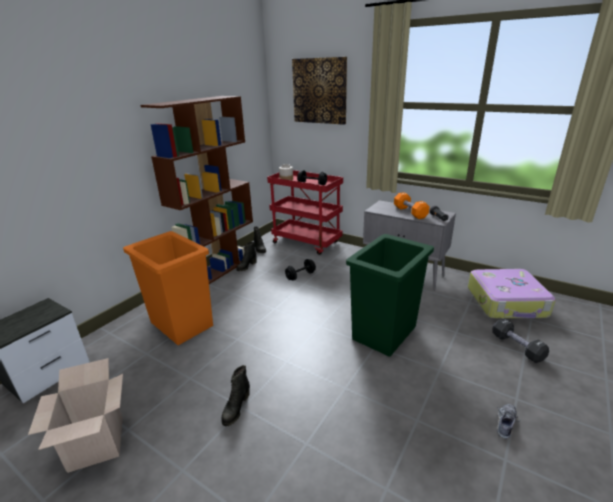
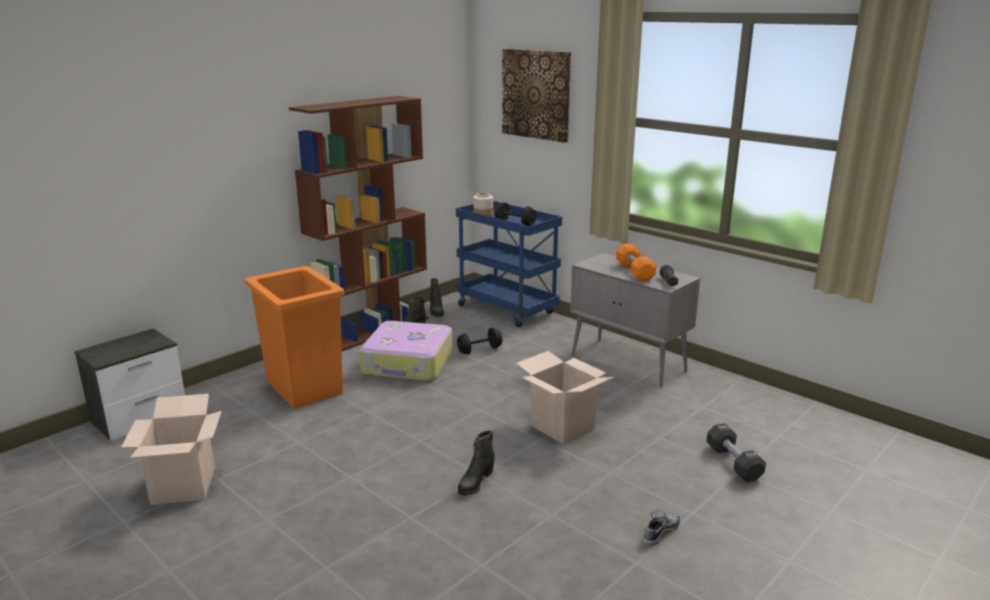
camera: 10 degrees right, 5 degrees down
(236, 409) = (342, 477): black boot -> black boot (475, 483)
(307, 243) = (508, 310): red cart -> blue cart
(385, 333) = (562, 427): green trash can -> cardboard box
(507, 302) = (757, 413): suitcase -> suitcase (408, 363)

